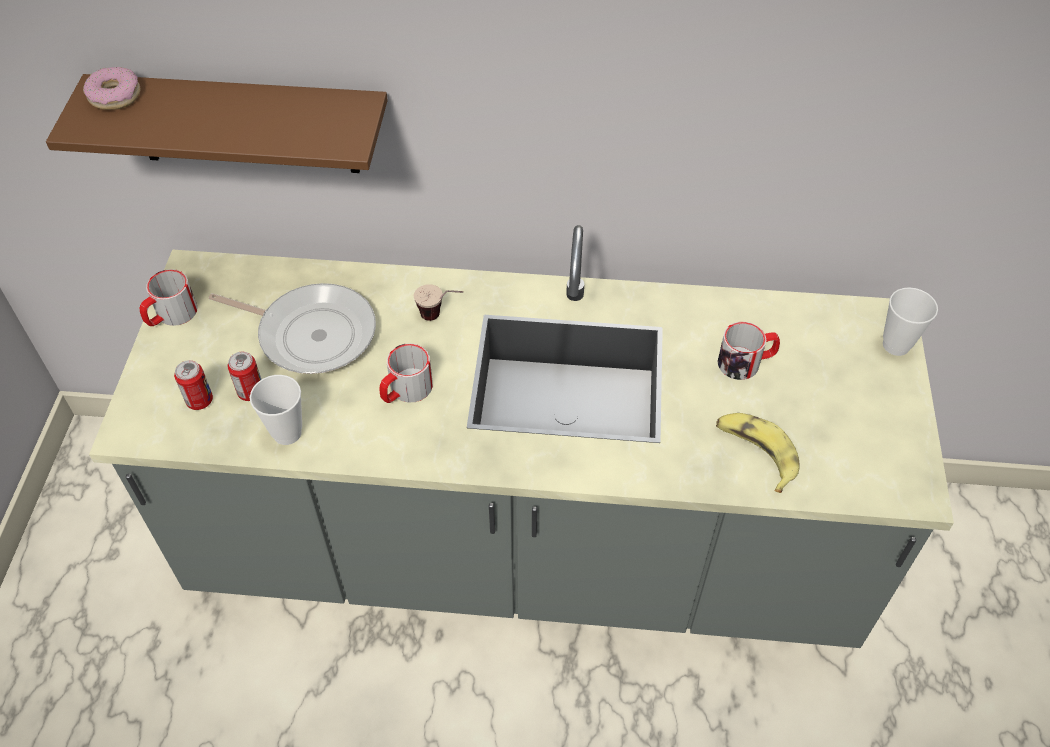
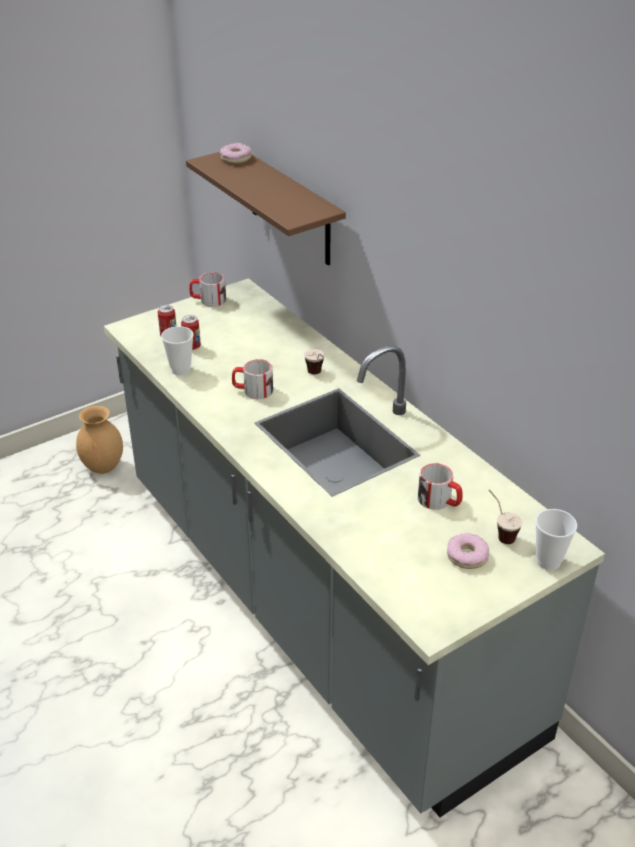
camera: 50 degrees right, 15 degrees down
(99, 613) = (103, 467): none -> brown vase
(311, 333) = (251, 343): frying pan -> none
(755, 453) = (372, 538): banana -> none
(829, 350) = (499, 532): none -> cup
(842, 397) = (467, 556): none -> donut

